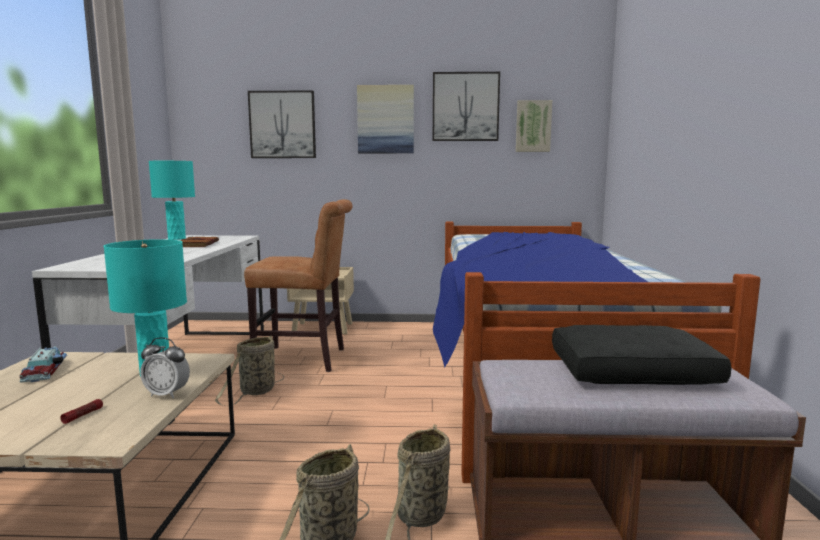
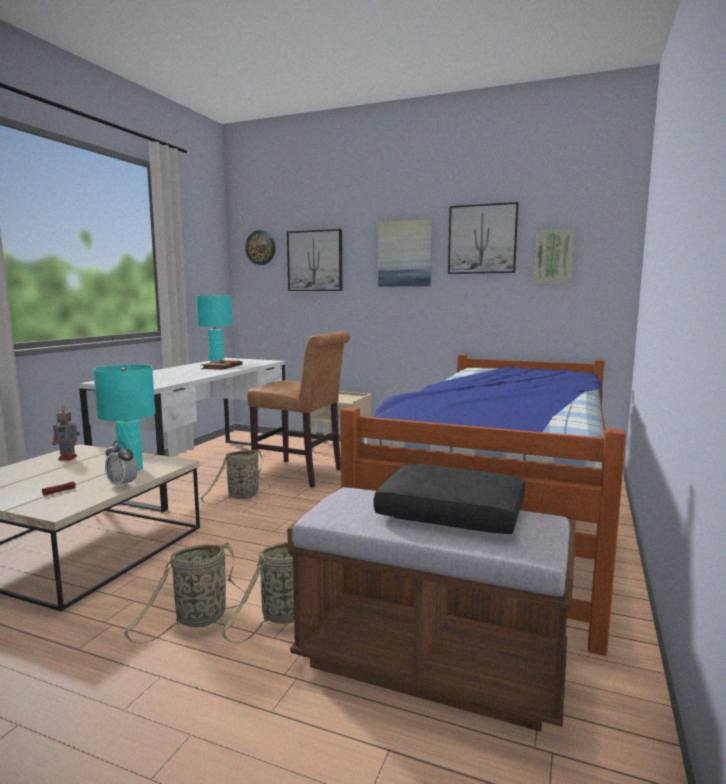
camera: 20 degrees right, 0 degrees up
(46, 370) = (68, 458): toy car -> toy robot
(213, 108) = (260, 247): none -> wall clock

